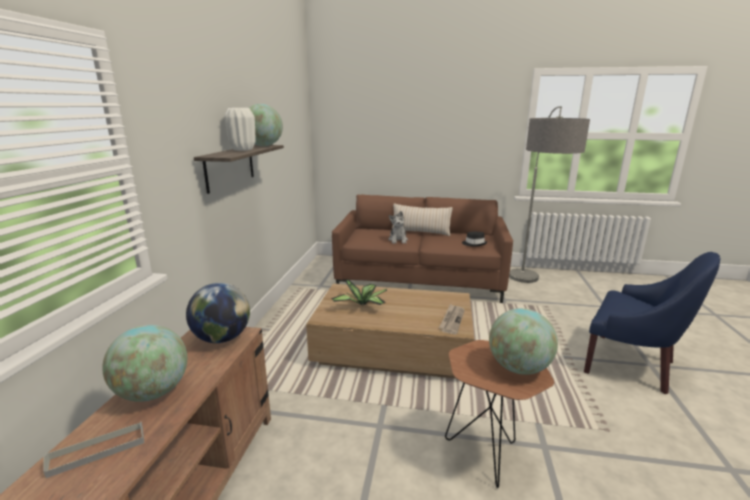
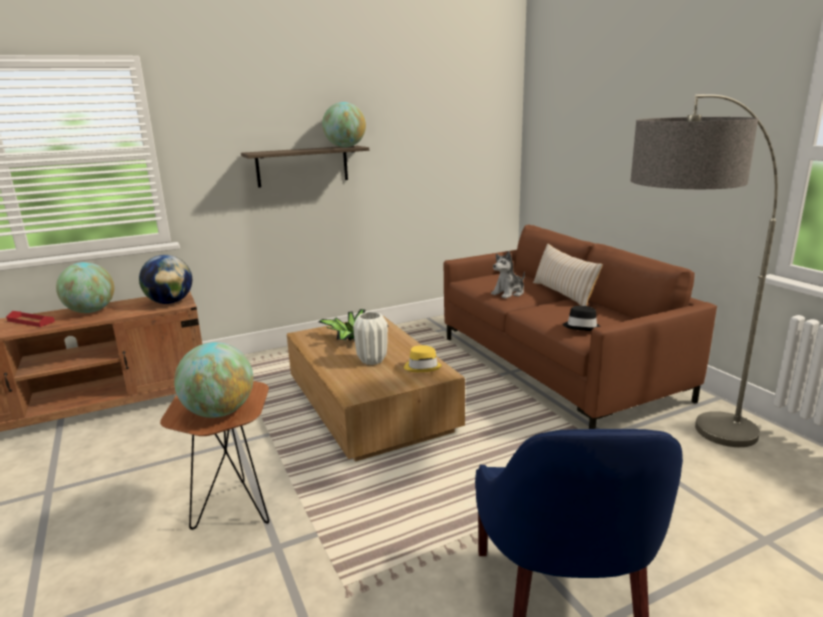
camera: 55 degrees right, 0 degrees up
(97, 451) = (31, 321): grey tray -> red tray
(243, 149) = (305, 149): white vase -> white vase (372, 360)
(441, 298) = (422, 367): none -> yellow hat
(452, 320) = (373, 386): newspaper -> none

